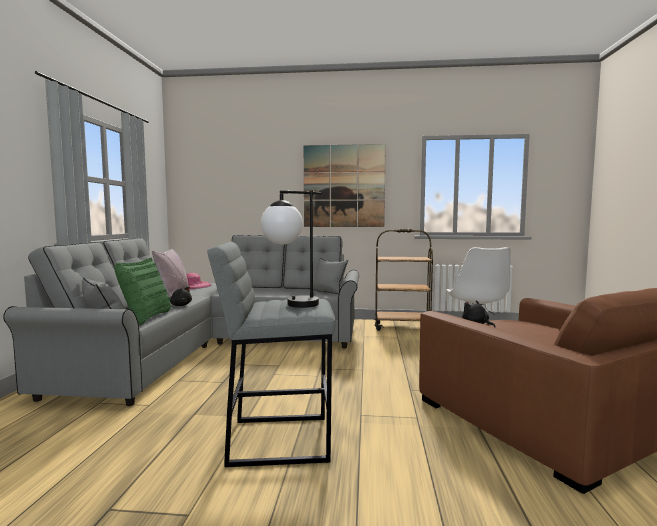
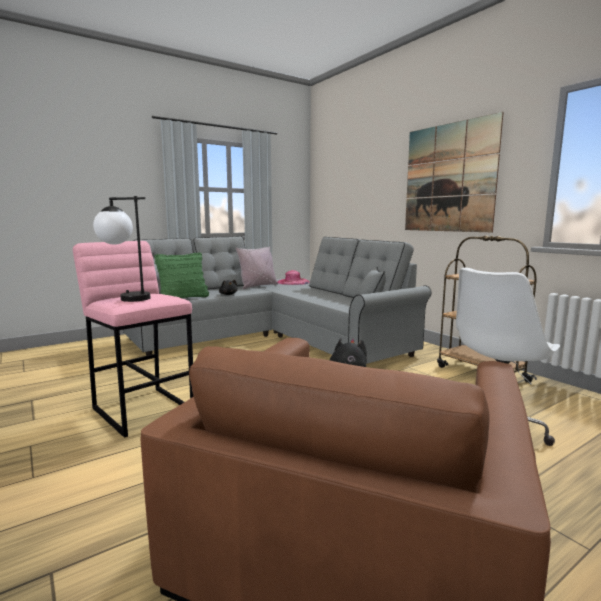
camera: 50 degrees right, 5 degrees up
(276, 440) = (142, 409): grey stool -> pink stool

